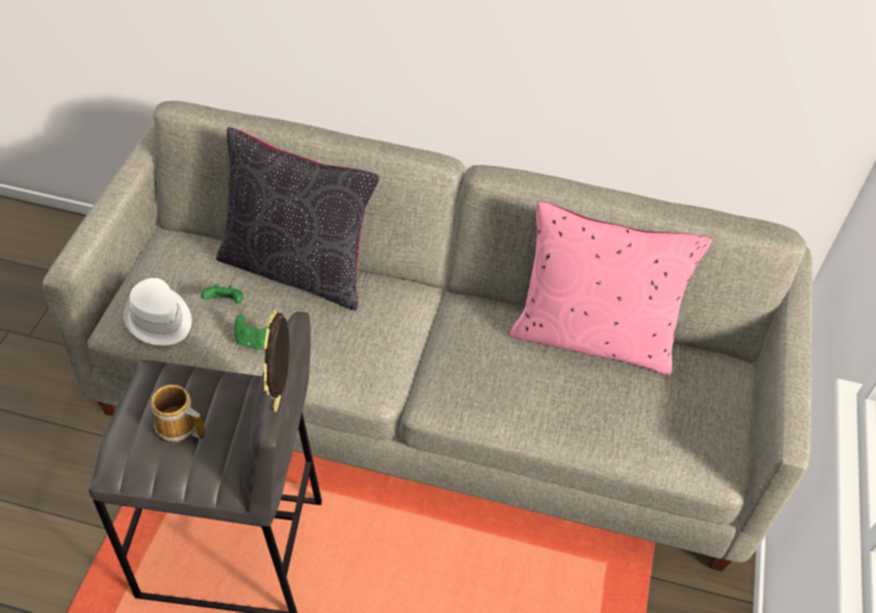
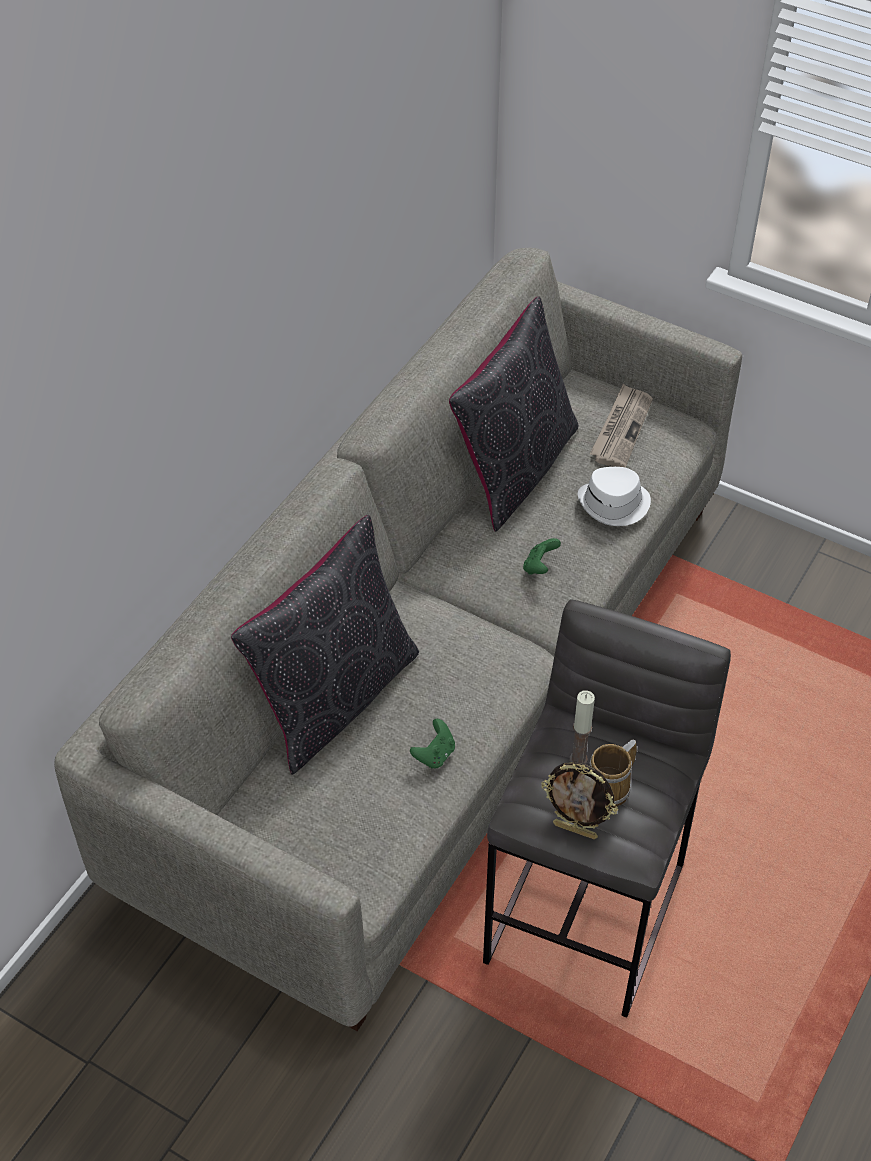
camera: 70 degrees left, 0 degrees up
(158, 319) = (370, 847): white hat -> white hat (614, 504)
(208, 401) = (578, 759): none -> candle
(225, 303) = (367, 774): green game controller -> green game controller (539, 567)
(281, 395) = (676, 632): picture frame -> picture frame (575, 830)
(592, 336) = (514, 468): pink pillow -> black pillow
(683, 409) = (621, 429): none -> newspaper

